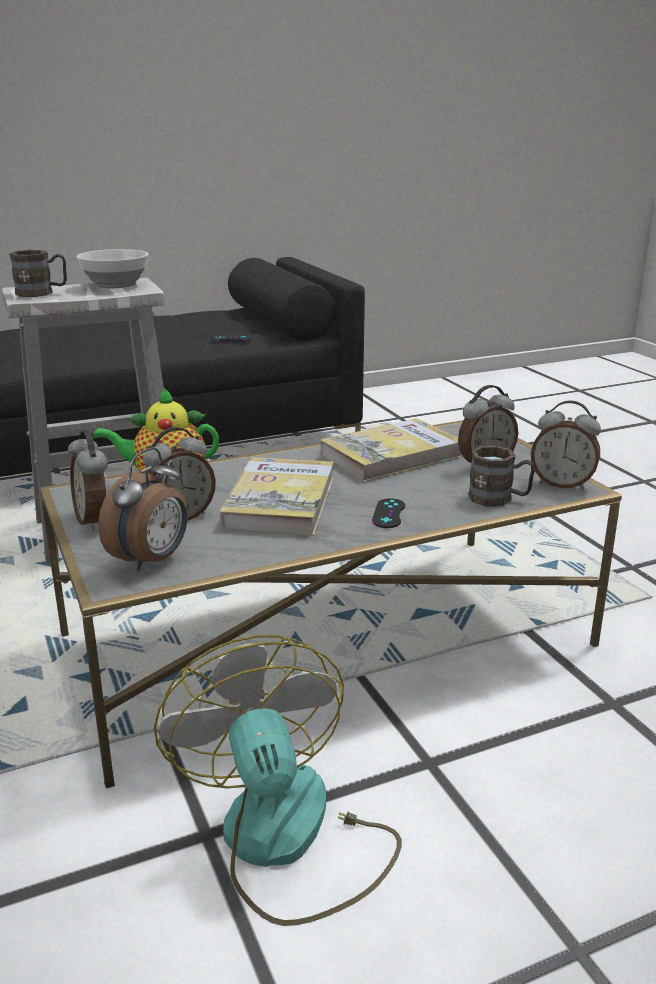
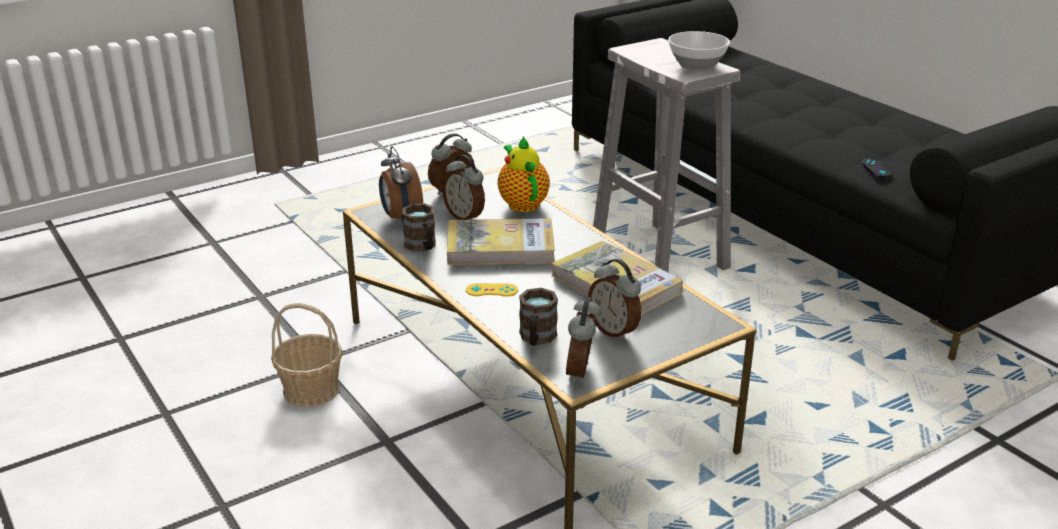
camera: 80 degrees right, 5 degrees up
(42, 293) = (648, 50): brown mug -> brown mug (422, 246)
(152, 560) = (401, 218): alarm clock -> alarm clock turned 45 degrees clockwise
(287, 841) = (311, 390): fan -> basket
(388, 513) = (491, 290): black game controller -> yellow game controller

